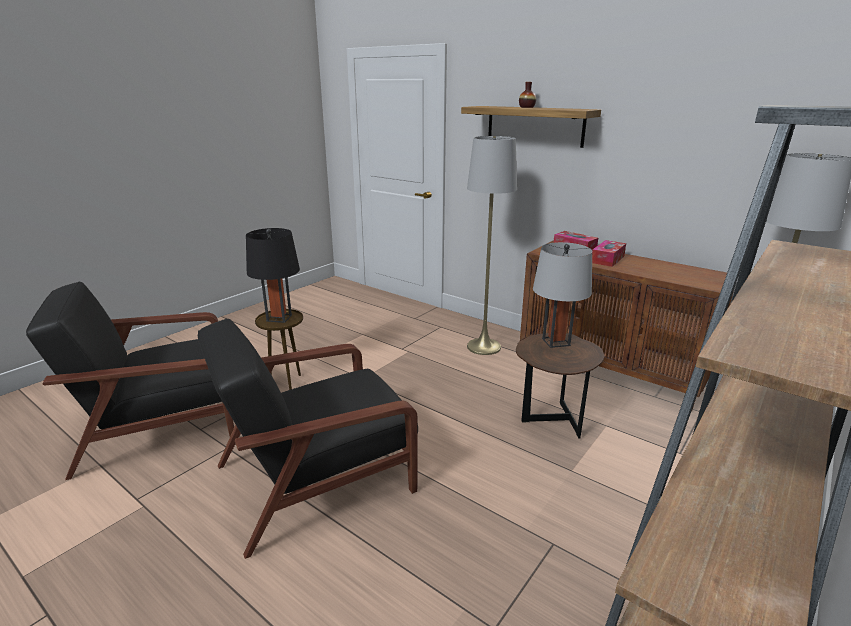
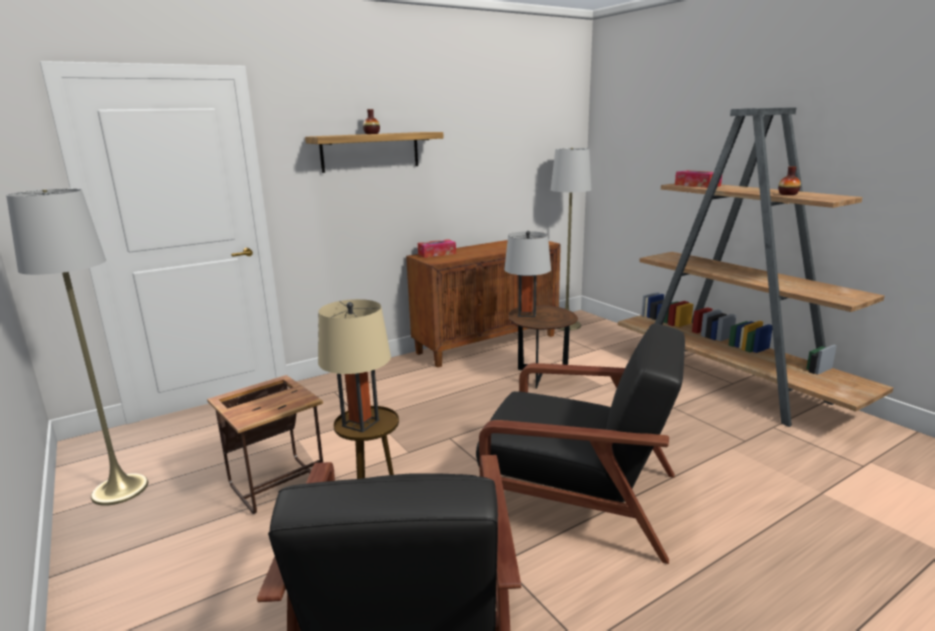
camera: 70 degrees left, 5 degrees down
(279, 318) = (360, 423): black table lamp -> beige table lamp
(307, 344) = (279, 484): none -> side table
(319, 476) = (577, 496): black armchair -> black armchair turned 60 degrees counterclockwise
(483, 346) = (401, 379): grey floor lamp -> grey floor lamp (120, 489)
(607, 259) = (473, 251): tissue box -> tissue box (697, 185)
(776, 319) = (788, 194): none -> vase

